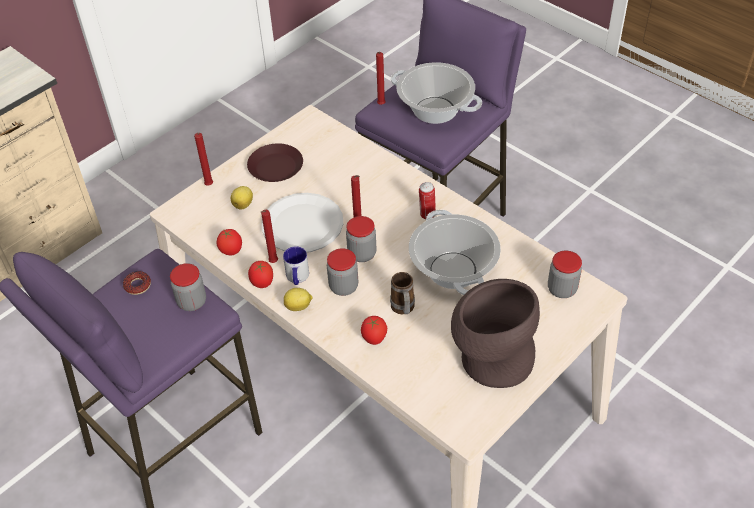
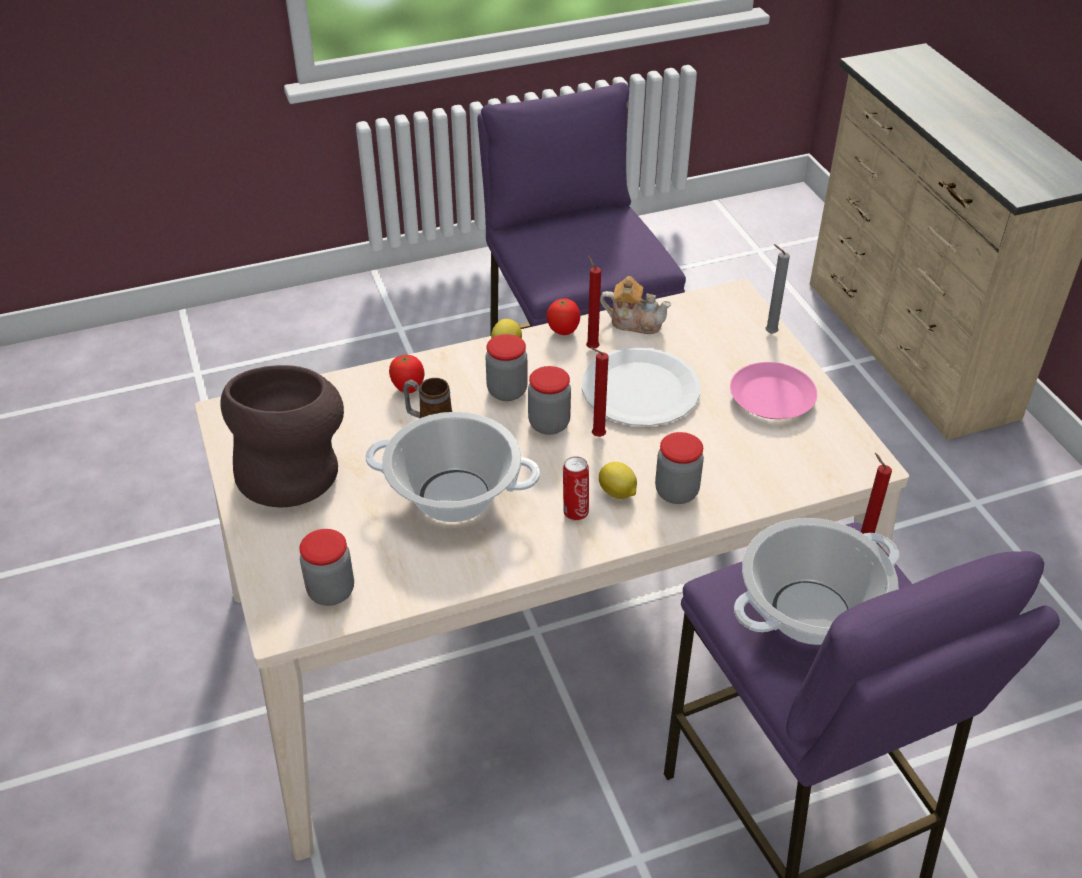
camera: 115 degrees right, 5 degrees down
(137, 285) = (625, 243): donut -> none
(192, 302) = (571, 272): jar -> jar (676, 492)
(209, 186) = (768, 333): red candle -> grey candle
(231, 251) = (634, 322): tomato -> teapot
(243, 204) = (713, 352): lemon -> lemon (617, 493)
(276, 167) = (772, 399): brown plate -> pink plate
(297, 277) = (552, 359): mug -> none

